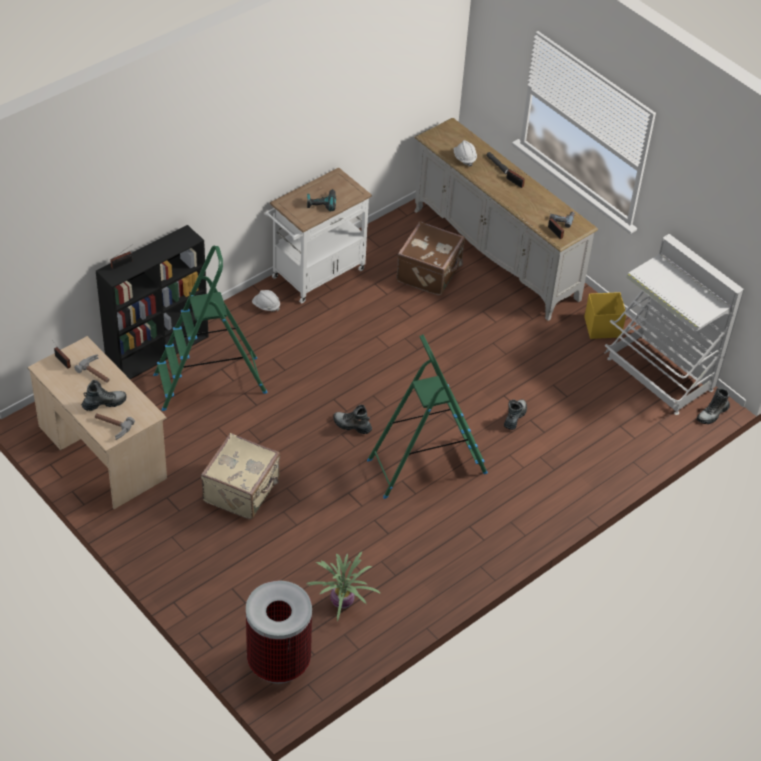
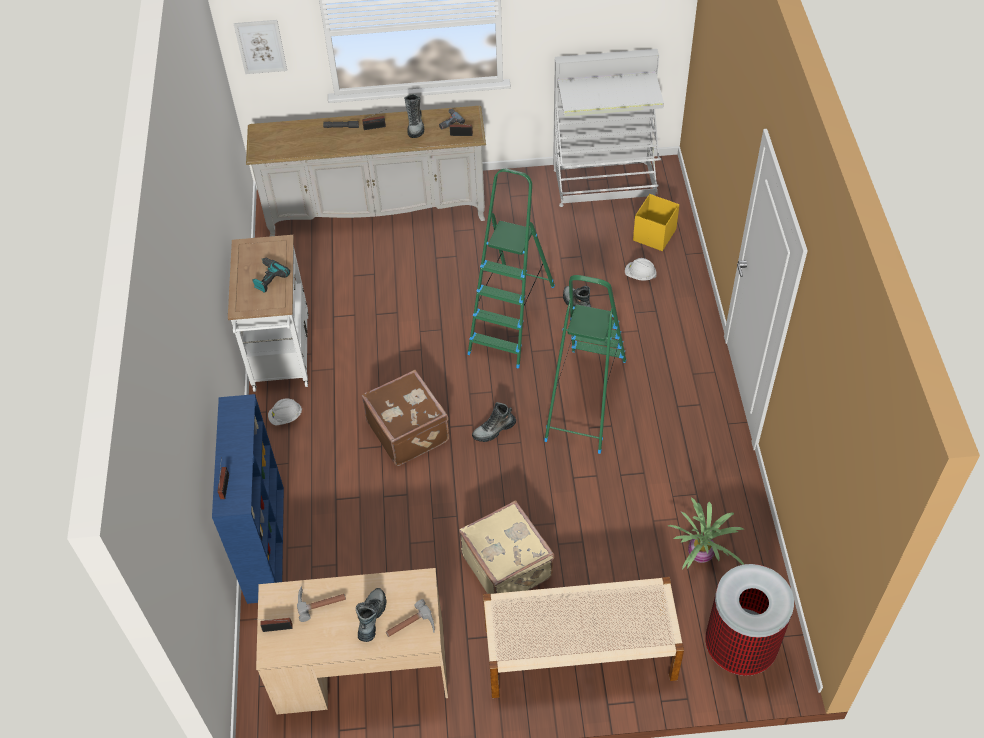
camera: 50 degrees left, 5 degrees up
(158, 351) = (265, 542): black bookcase -> blue bookcase
(202, 567) = (579, 653): none -> beige bench
(209, 384) = (347, 520): green step ladder -> green step ladder (512, 319)
(430, 273) = (357, 269): brown suitcase -> brown suitcase (409, 430)
(464, 158) = (310, 144): white hard hat -> white hard hat (640, 275)
(488, 67) = (261, 46): none -> picture
(602, 327) = (522, 190): yellow storage box -> yellow storage box (654, 235)
(712, 414) = (672, 176): boot -> boot (415, 125)

